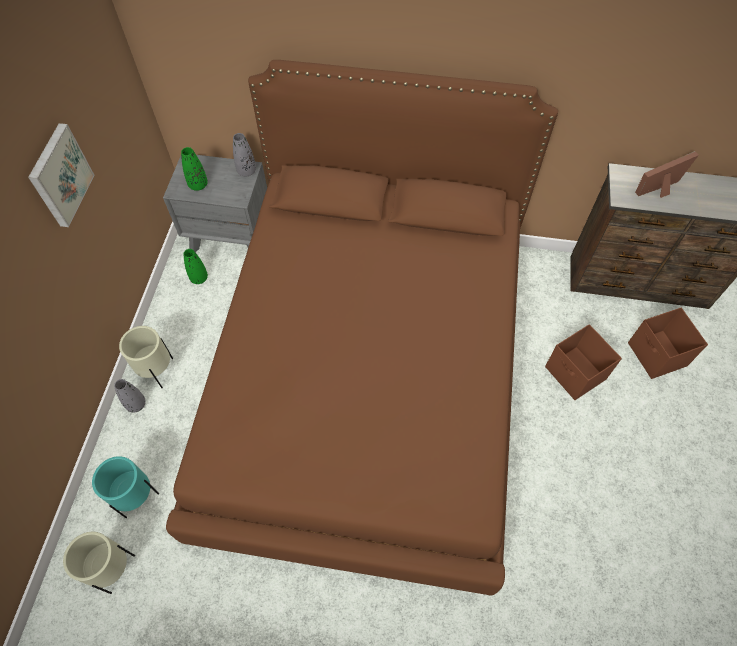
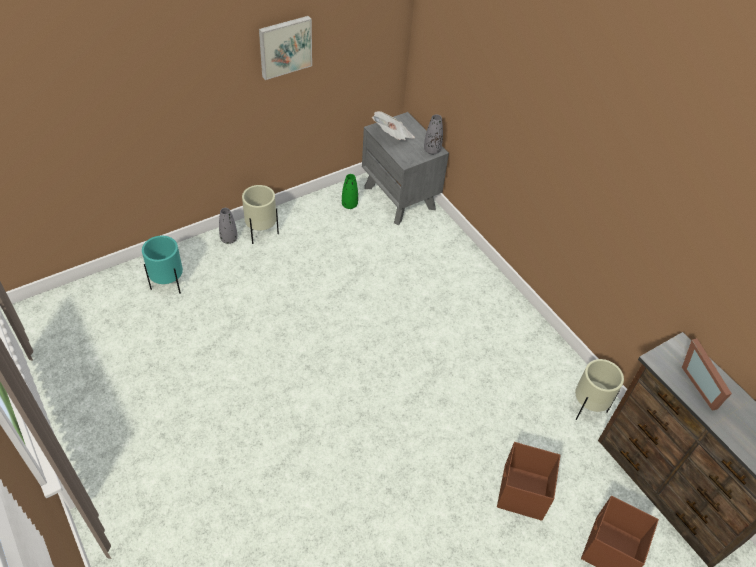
camera: 45 degrees right, 10 degrees down
(113, 568) = (114, 307): beige planter -> beige planter (587, 407)
(198, 185) = (392, 136): green vase -> newspaper
(369, 379) = (372, 353): brown bed -> none
(662, 189) = (702, 384): picture frame -> picture frame turned 135 degrees counterclockwise

